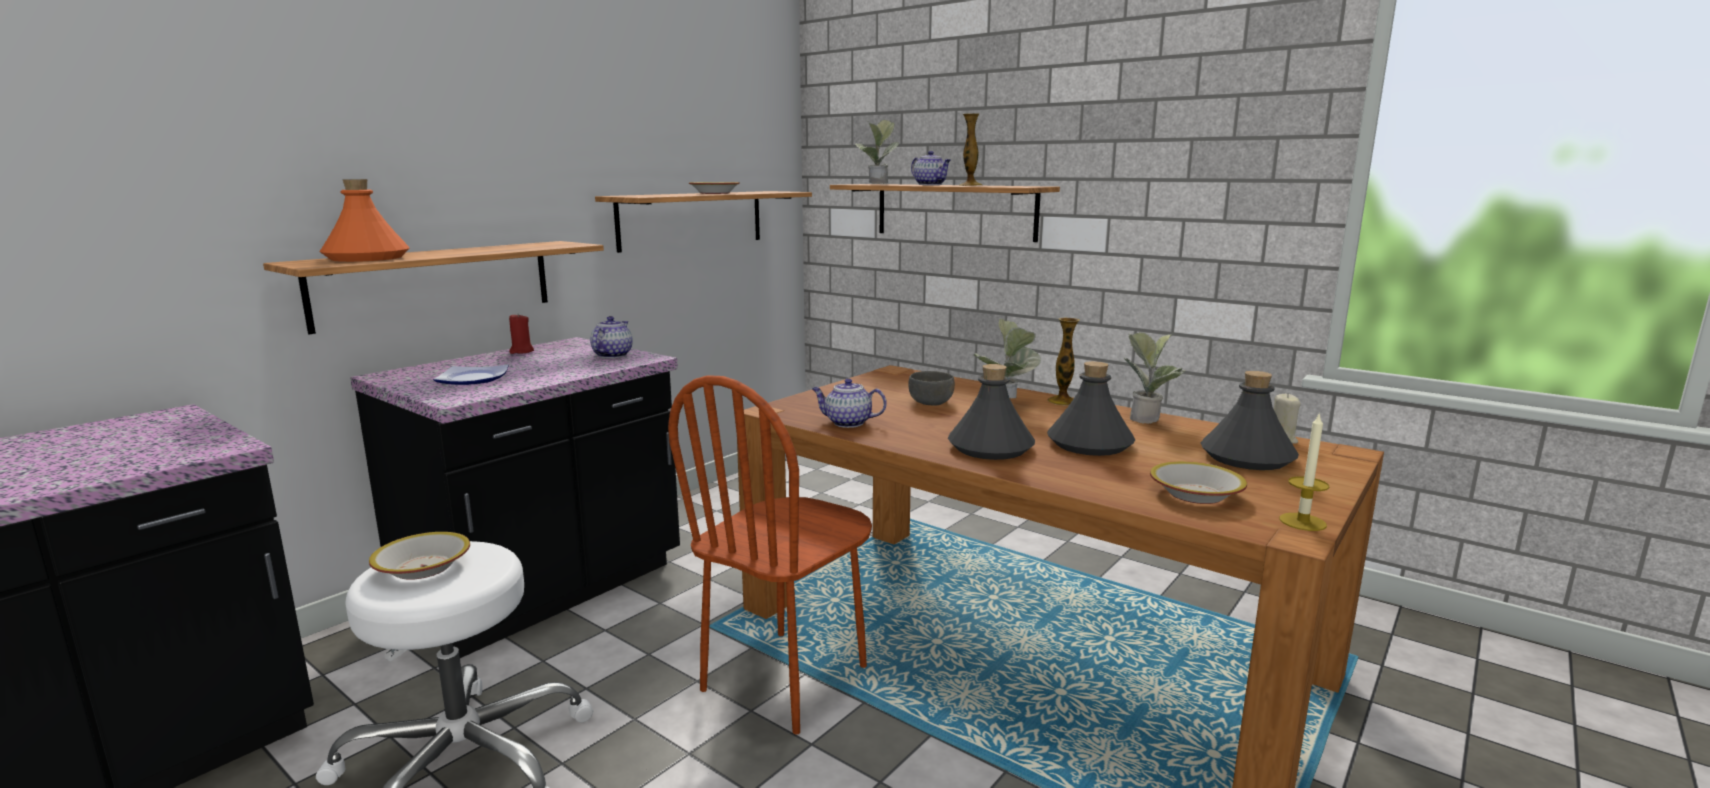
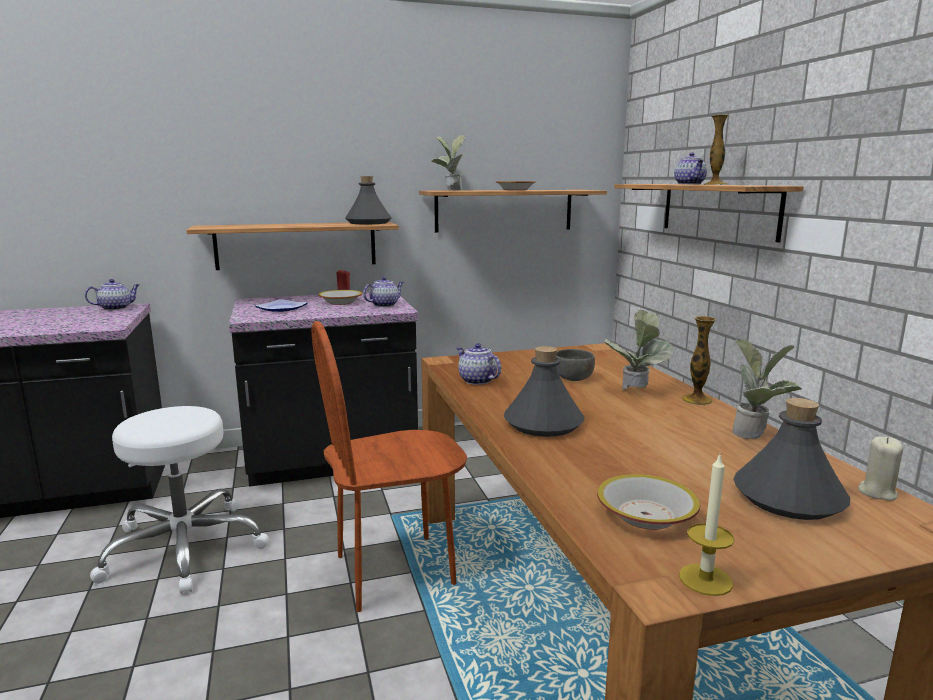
camera: 35 degrees right, 0 degrees up
(148, 420) = (116, 308): none -> teapot
(366, 258) = (242, 225): orange bottle -> none
(423, 568) = (166, 417): bowl -> bowl (341, 302)
(876, 184) = (655, 183): potted plant -> potted plant (450, 190)
(1089, 444) = (639, 442): grey bottle -> grey bottle (368, 223)

